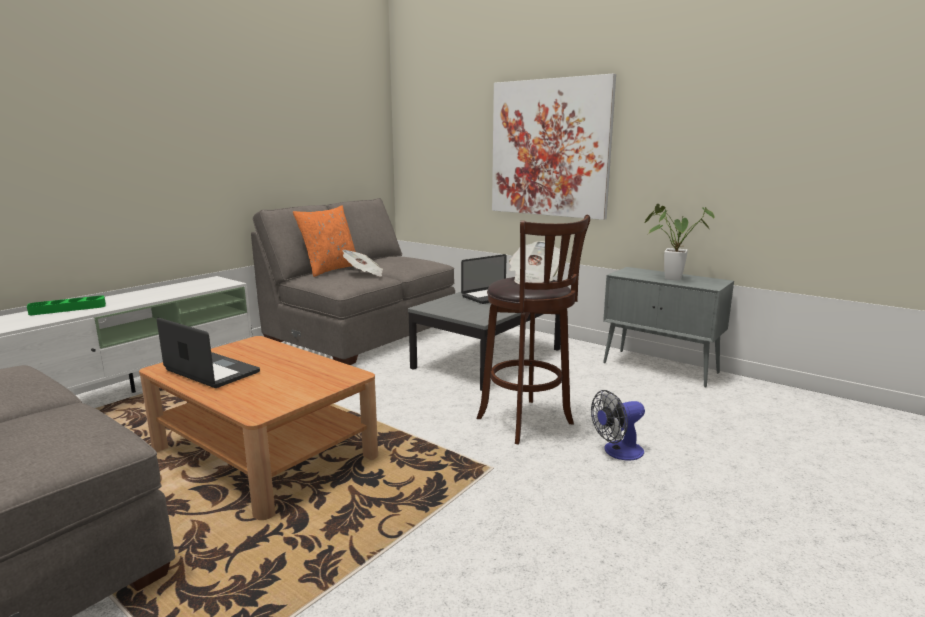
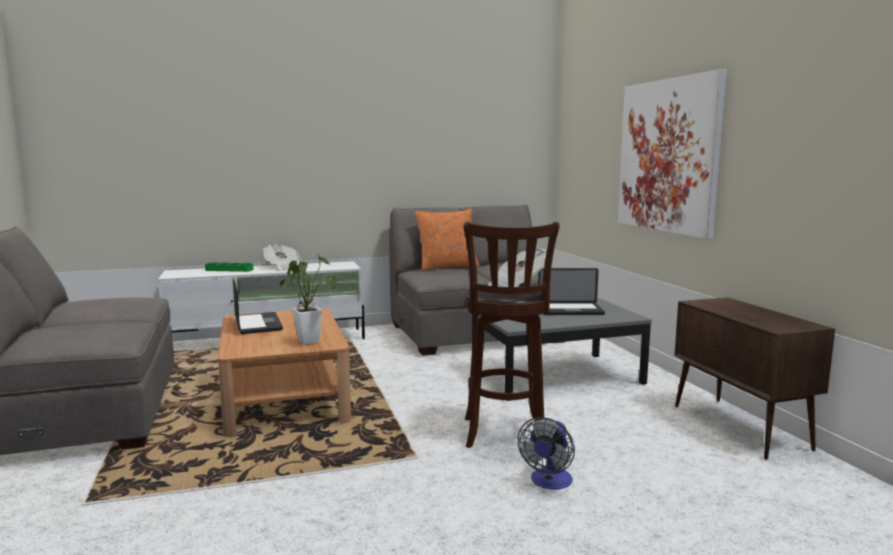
camera: 35 degrees right, 5 degrees down
(364, 274) = (465, 273): newspaper -> newspaper (283, 267)
(617, 452) = (549, 482): fan -> fan turned 75 degrees counterclockwise
(661, 368) = (740, 427): grey cabinet -> brown cabinet
(668, 278) = (746, 314): potted plant -> potted plant (307, 340)

